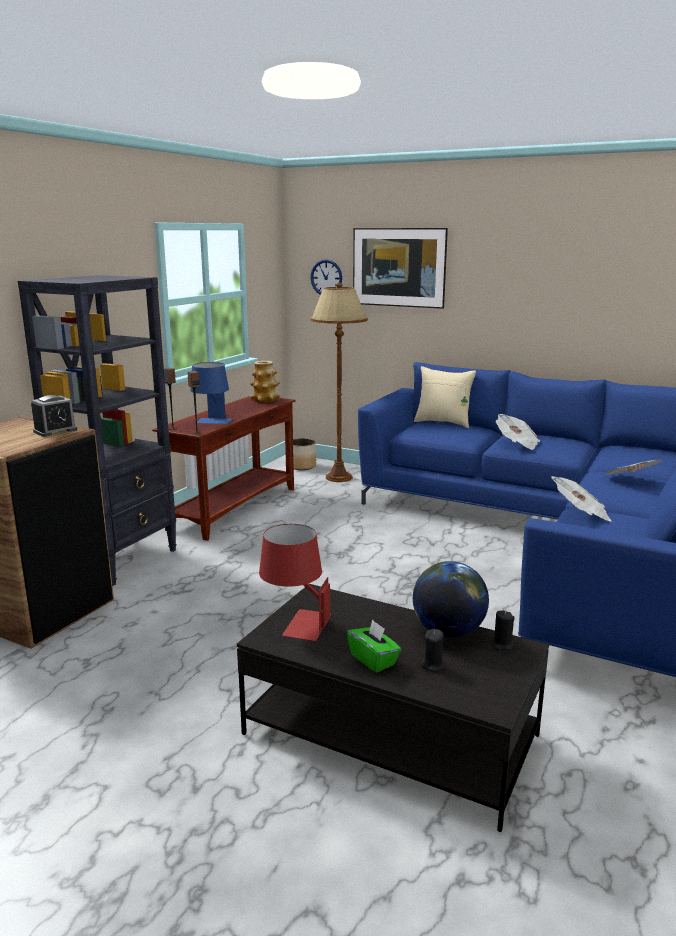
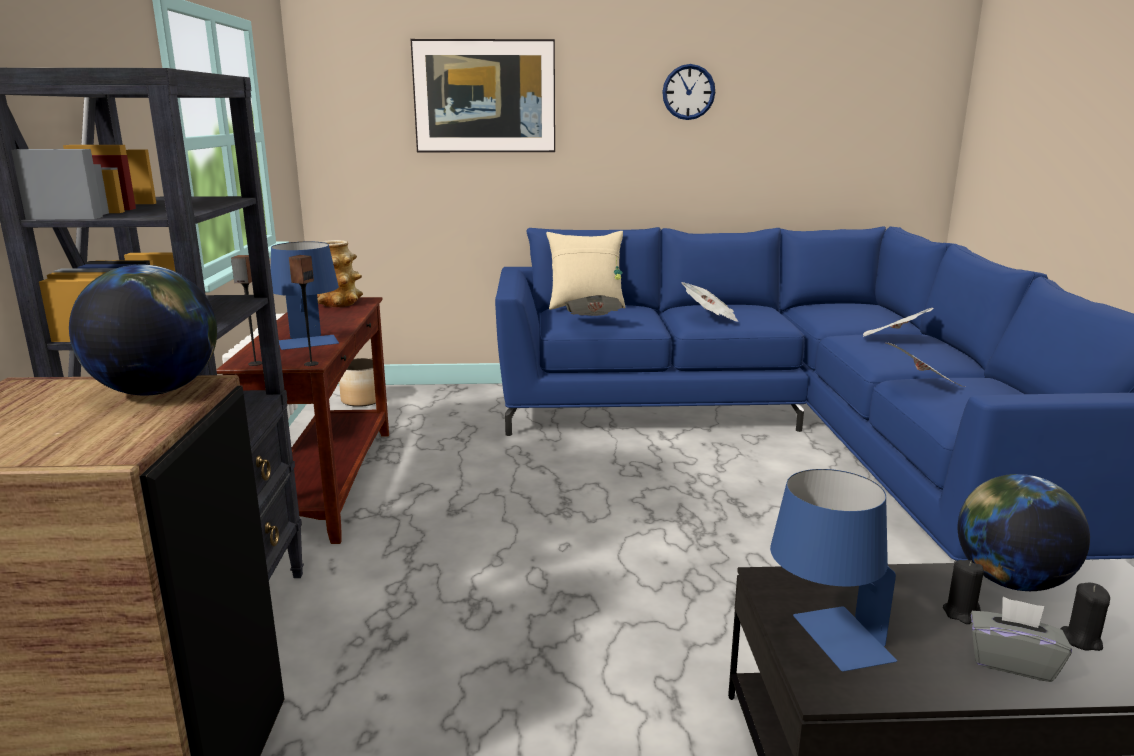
camera: 30 degrees left, 0 degrees up
(55, 431) = (156, 391): alarm clock -> globe
(295, 623) = (824, 640): red table lamp -> blue table lamp
(326, 278) = (368, 115): wall clock -> wall clock (688, 92)
(338, 477) = (432, 406): brown floor lamp -> none
(373, 660) = (1012, 662): green tissue box -> grey tissue box
(428, 435) = (594, 322): none -> newspaper
(502, 645) = (1090, 578): black candle -> black candle (961, 613)

